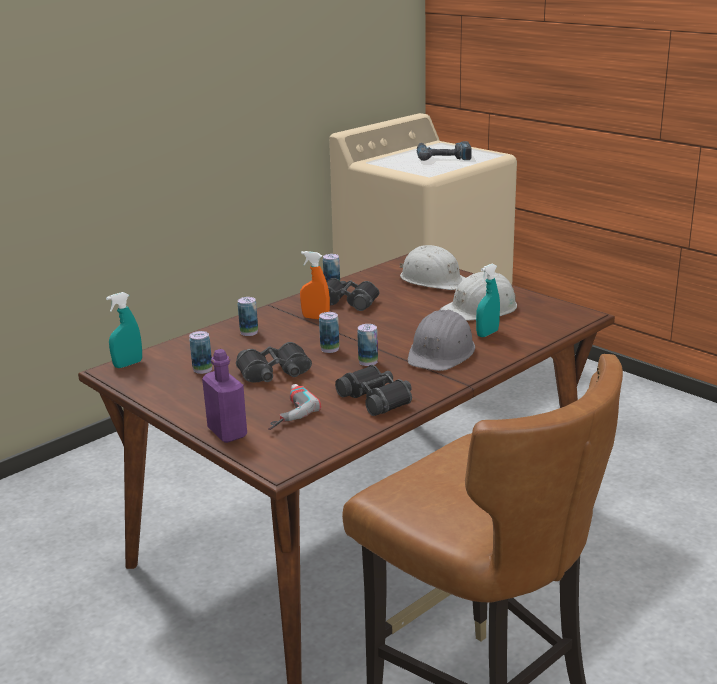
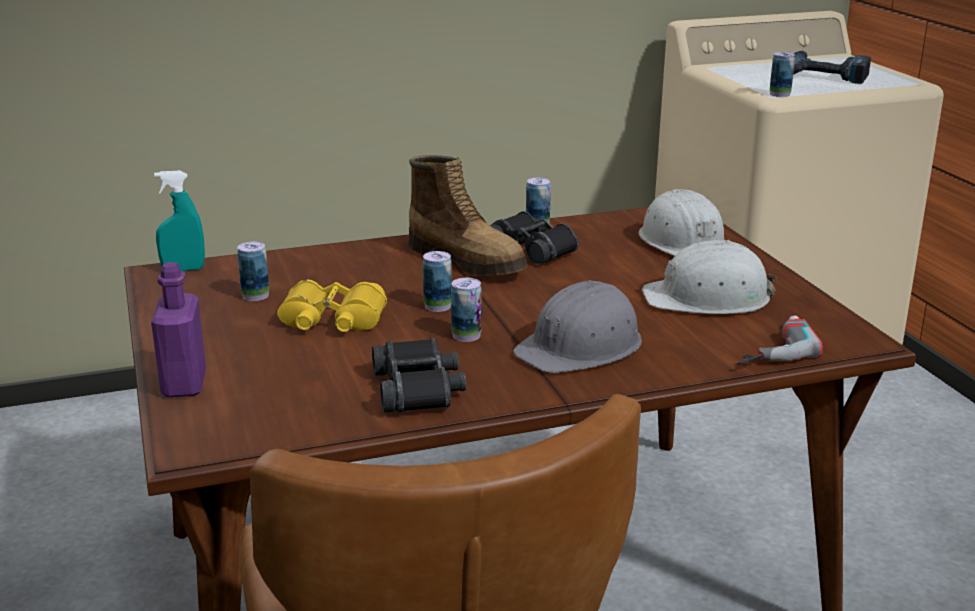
camera: 25 degrees right, 0 degrees up
(249, 332) = (365, 262): can -> can (779, 94)
(274, 373) = (333, 321): black binoculars -> yellow binoculars
(284, 412) = (282, 375): power drill -> power drill (768, 348)
(315, 318) = (468, 261): orange spray bottle -> boot
(487, 333) = (678, 335): turquoise spray bottle -> none

